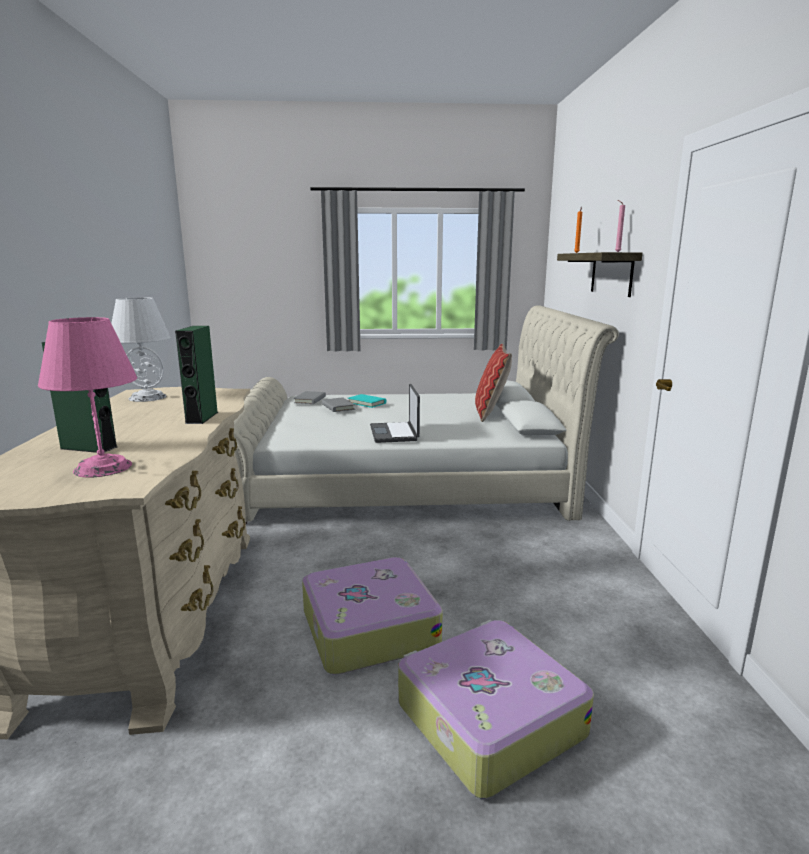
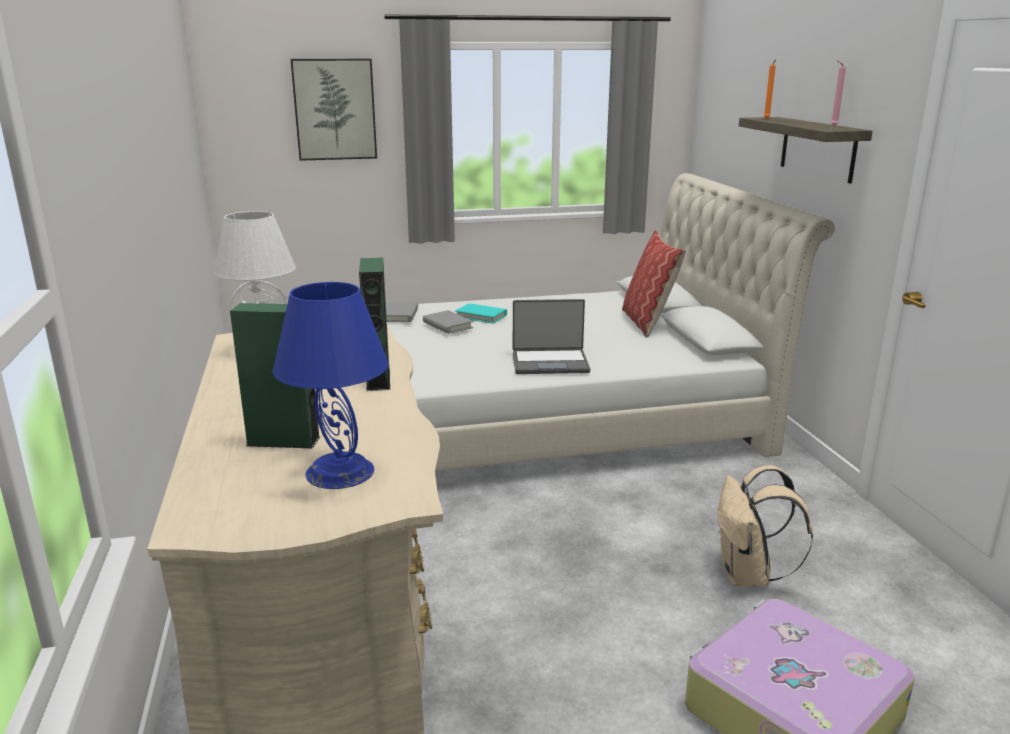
camera: 10 degrees left, 5 degrees up
(102, 467) = (339, 472): pink table lamp -> blue table lamp
(277, 254) = (334, 109): none -> picture
(368, 628) = (601, 622): suitcase -> none
(395, 433) = (550, 363): laptop -> laptop turned 75 degrees counterclockwise
(507, 606) = (748, 576): none -> beige backpack

